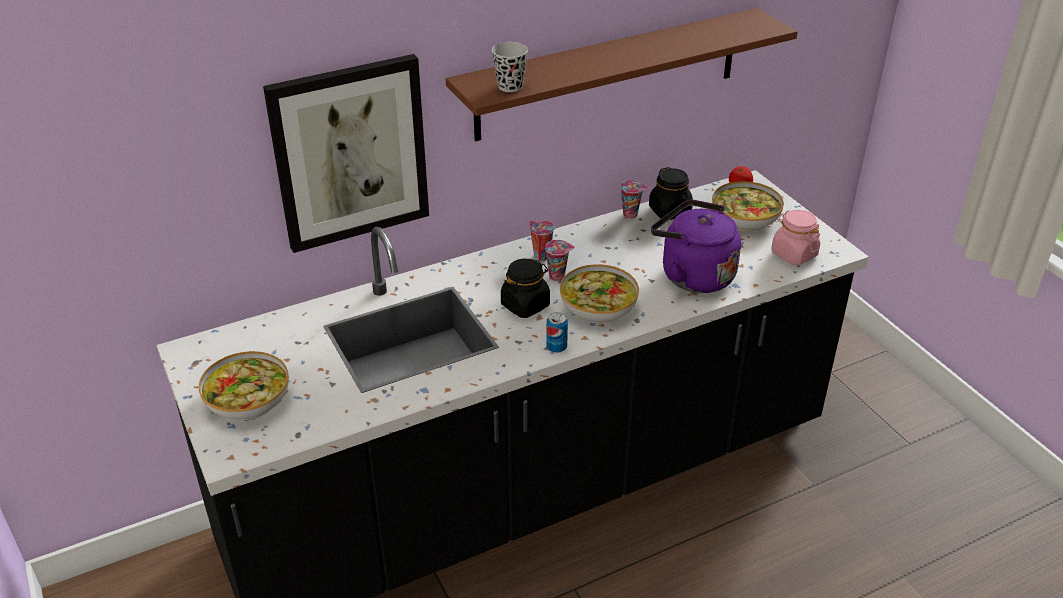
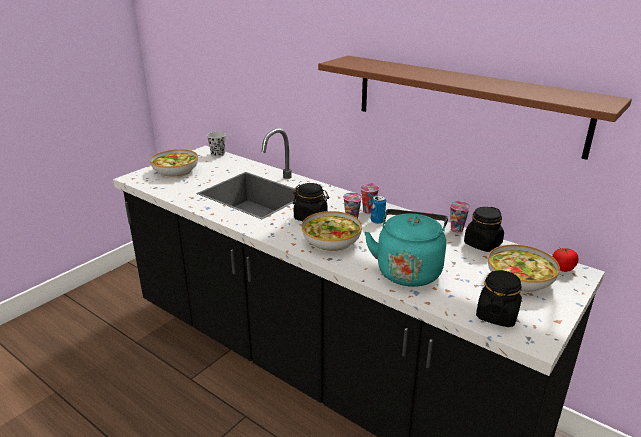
camera: 65 degrees right, 10 degrees down
(350, 153) = (294, 83): picture -> none
(510, 86) = (356, 64): black cup -> black cup (218, 154)
(556, 347) = (275, 236): can -> can (377, 221)
(692, 275) = (408, 270): purple kettle -> turquoise kettle
(793, 254) = (497, 315): pink jar -> black jar

